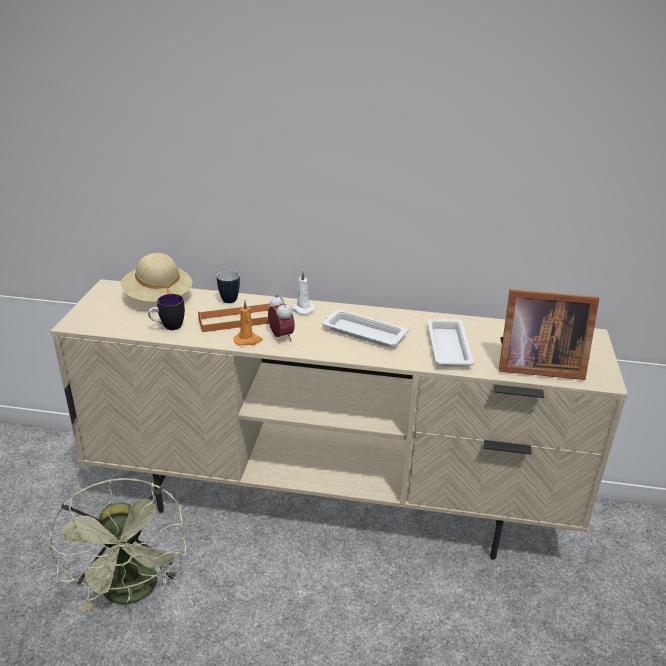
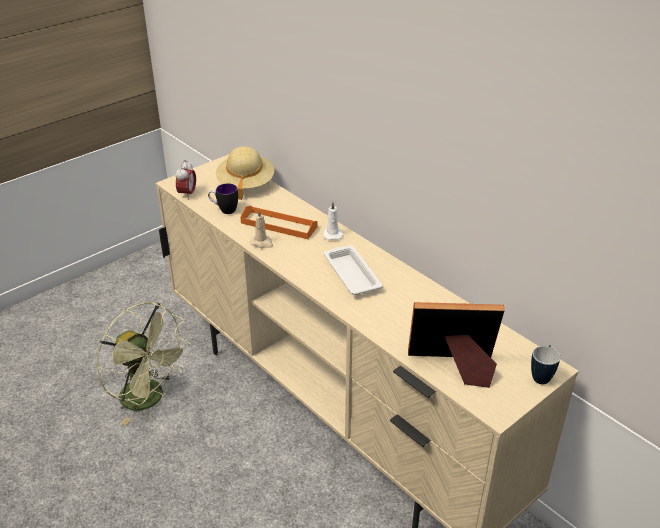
camera: 40 degrees right, 5 degrees up
(133, 593) = (150, 399): green fan -> green fan turned 75 degrees counterclockwise
(228, 298) = (292, 203): mug -> mug (542, 376)
(248, 340) = (262, 243): orange candle -> beige candle
(281, 337) = (287, 250): alarm clock -> alarm clock (187, 194)
(448, 346) = (402, 316): white tray -> none
(535, 365) = (454, 367): picture frame -> picture frame turned 135 degrees clockwise

